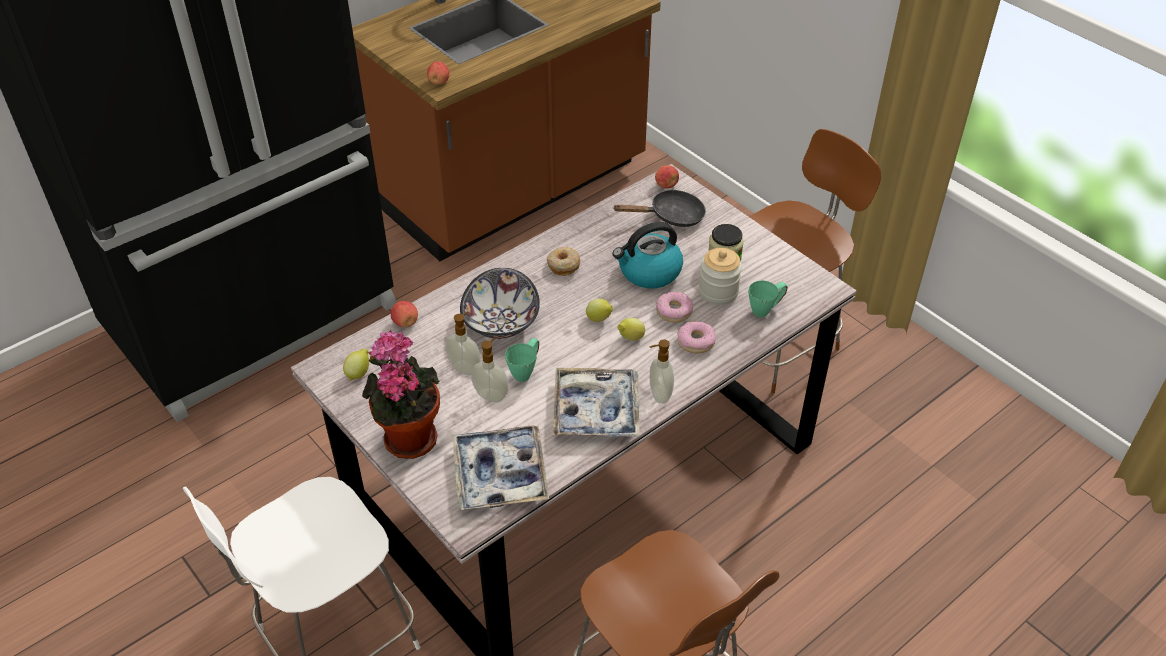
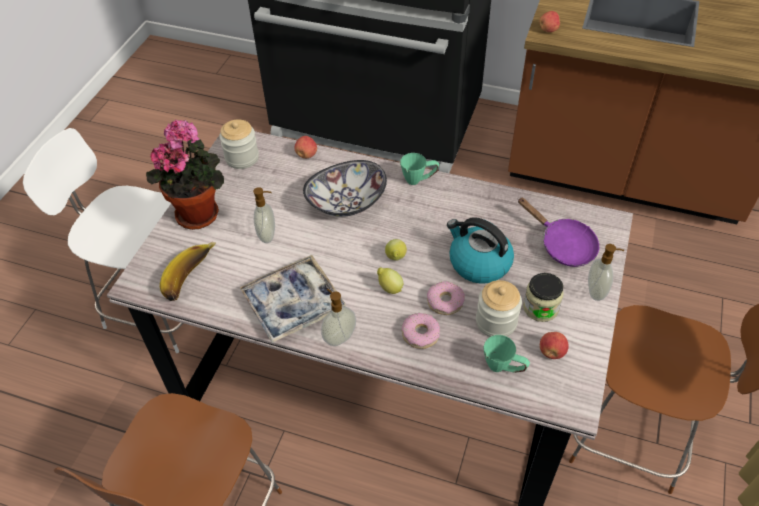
camera: 60 degrees right, 5 degrees up
(359, 373) = (242, 158): lemon -> jar
(465, 367) = (285, 207): soap dispenser -> soap dispenser (597, 291)
(500, 474) = (192, 279): tray -> banana
(525, 371) = (306, 242): green mug -> green mug (419, 180)
(563, 265) = (439, 207): donut -> none
(666, 185) = (600, 223): apple -> apple (552, 352)
(671, 216) = (563, 245): black frying pan -> purple frying pan

